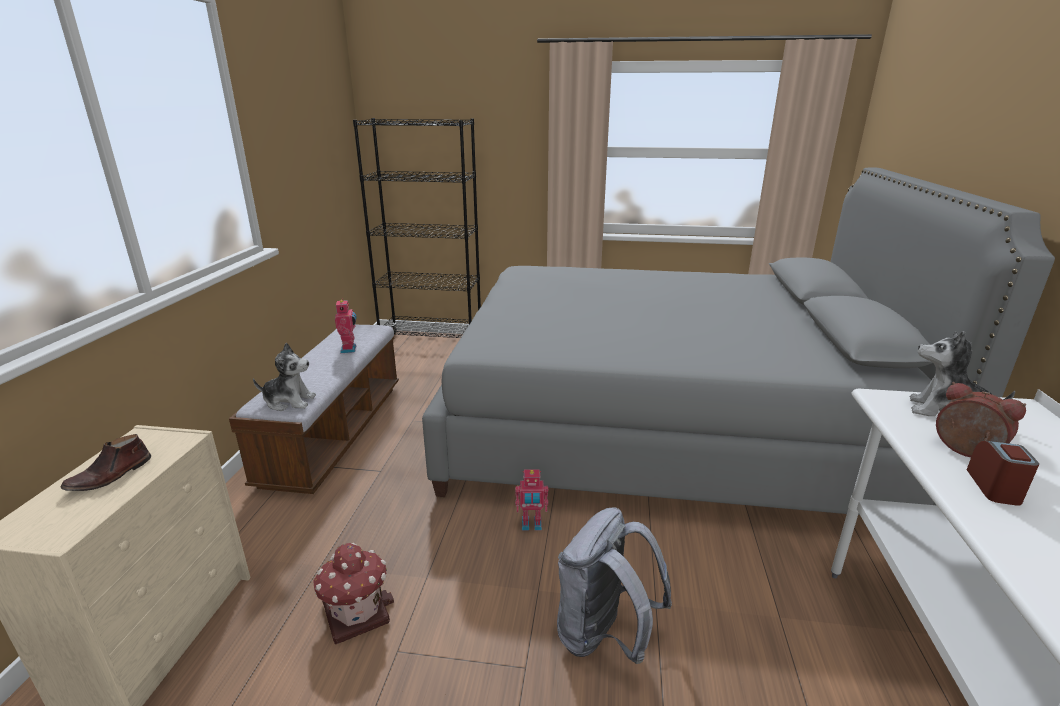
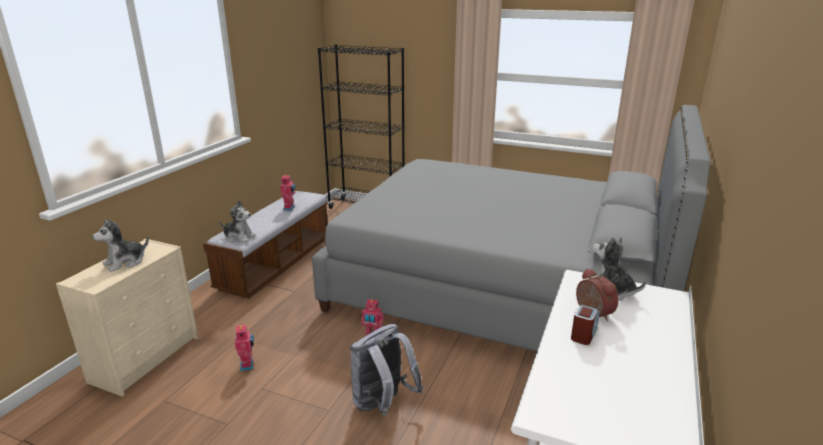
camera: 15 degrees right, 0 degrees up
(110, 476) = (125, 262): brown shoe -> plush toy
(356, 611) = (248, 365): toy house -> toy robot

